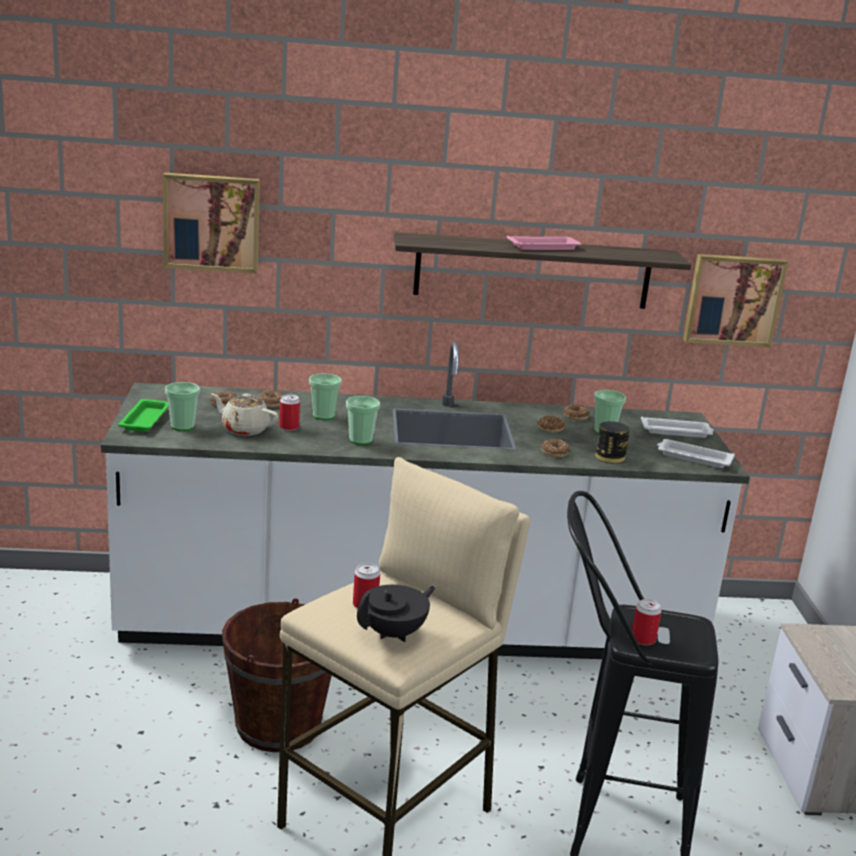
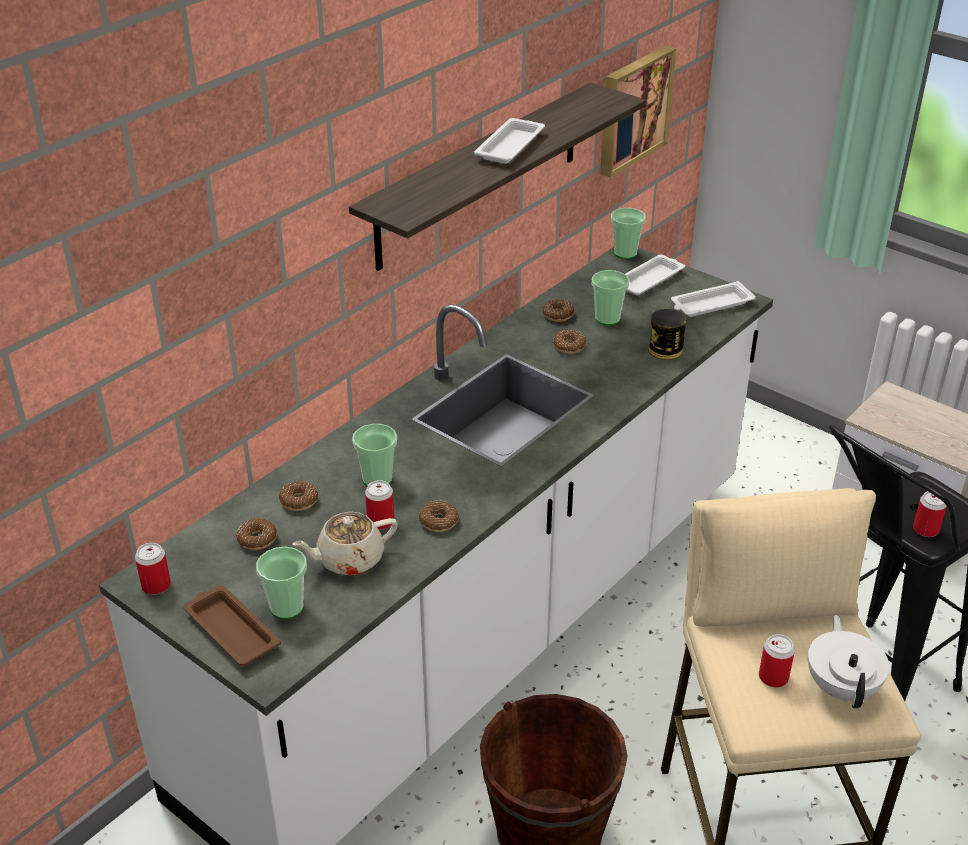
camera: 45 degrees left, 15 degrees up
(145, 419) = (231, 630): green tray -> brown tray
(152, 393) = (156, 585): none -> can
(212, 222) = (144, 314): picture -> none
(360, 440) = (469, 486): cup -> cup (625, 253)
(394, 633) = (842, 687): black teapot -> white teapot
(544, 247) = (510, 146): pink tray -> white tray
(554, 453) = (625, 376): donut -> donut (438, 521)

